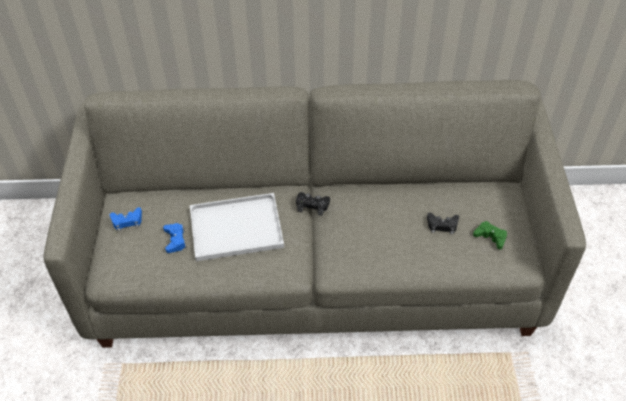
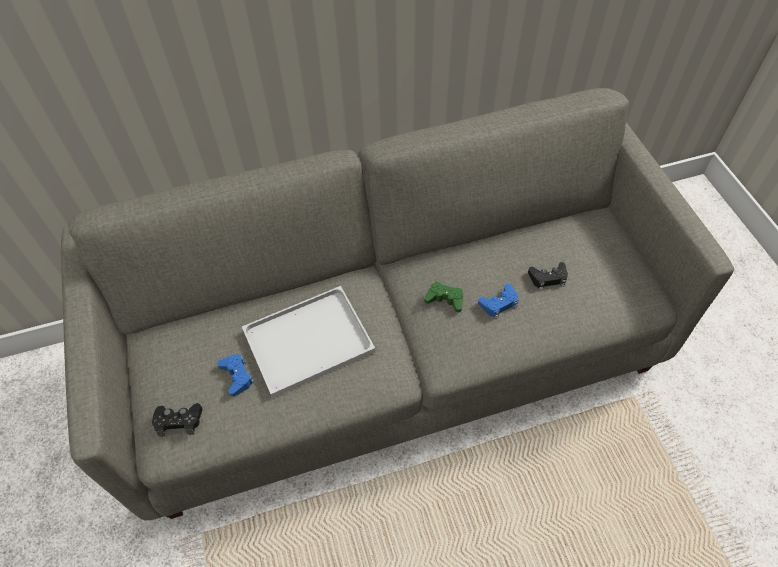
camera: 15 degrees left, 5 degrees up
(127, 221) = (167, 366): blue game controller -> blue game controller (499, 304)
(312, 205) = (390, 289): black game controller -> black game controller (179, 421)
(490, 237) = (606, 279): green game controller -> green game controller (445, 299)

